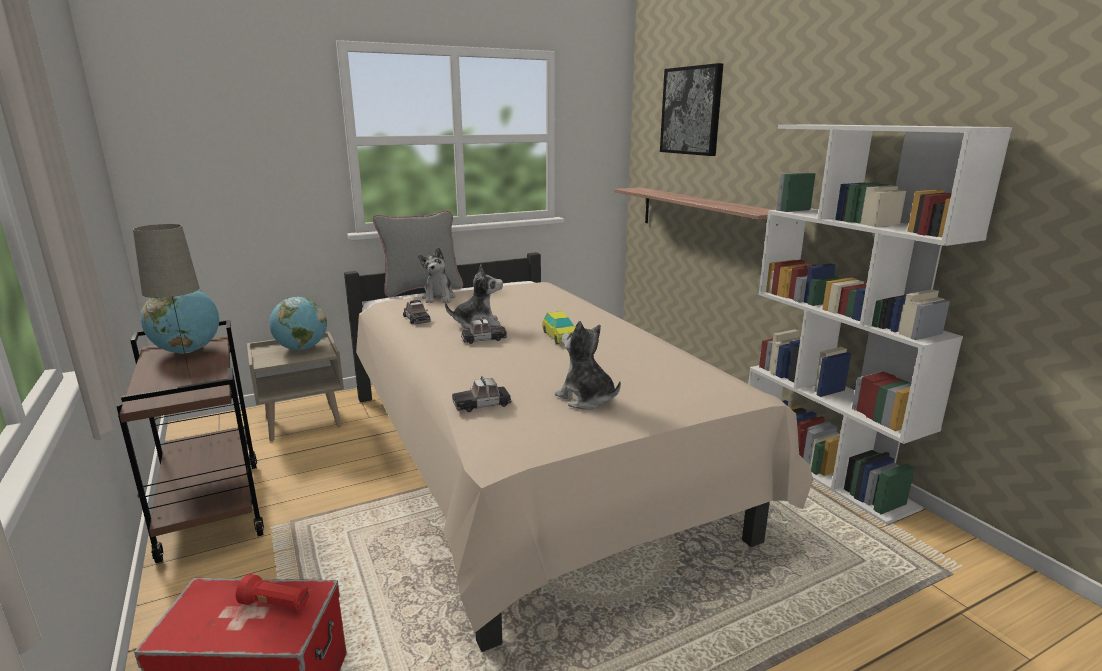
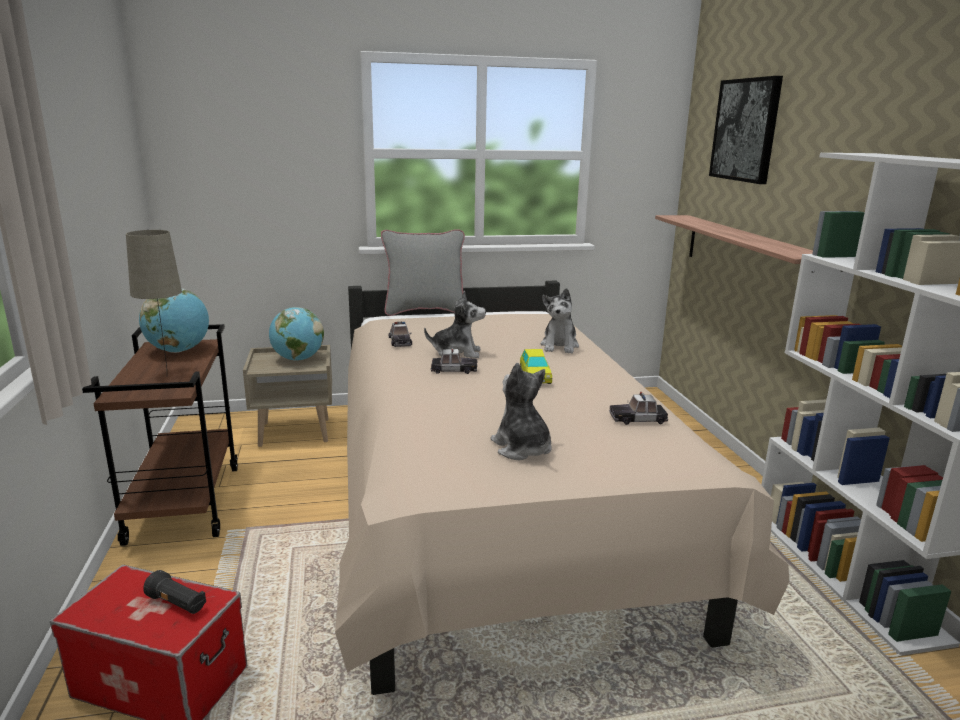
camera: 15 degrees right, 0 degrees up
(275, 605) = (177, 604): red flashlight -> black flashlight
(439, 298) = (435, 321): plush toy -> plush toy (559, 346)
(481, 403) = (411, 438): toy car -> toy car (638, 418)

